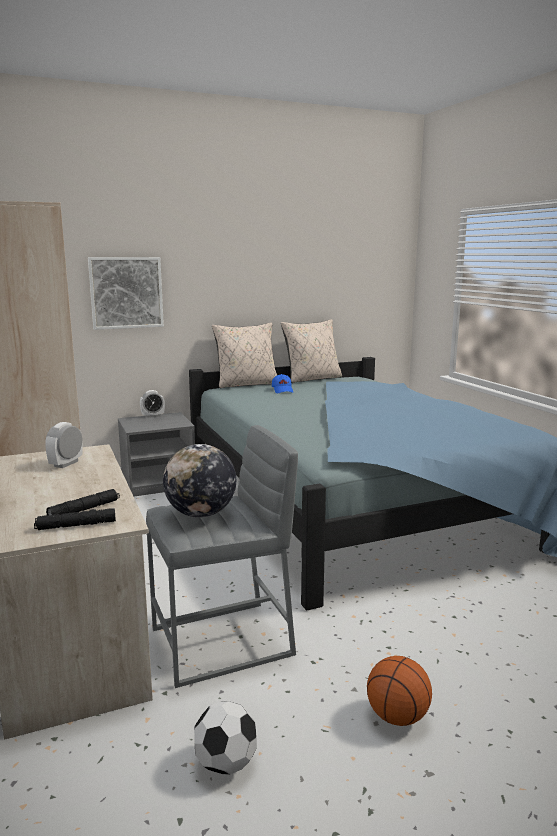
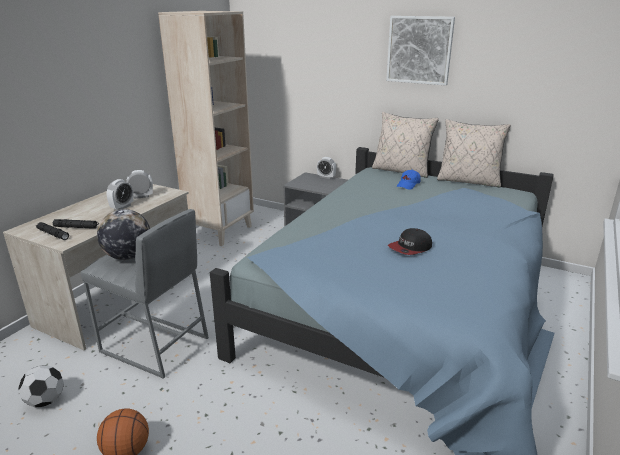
camera: 50 degrees right, 10 degrees up
(77, 477) = (122, 207): none -> alarm clock
(126, 292) = (319, 75): picture -> picture (419, 50)
(406, 417) = (410, 248): none -> cap

